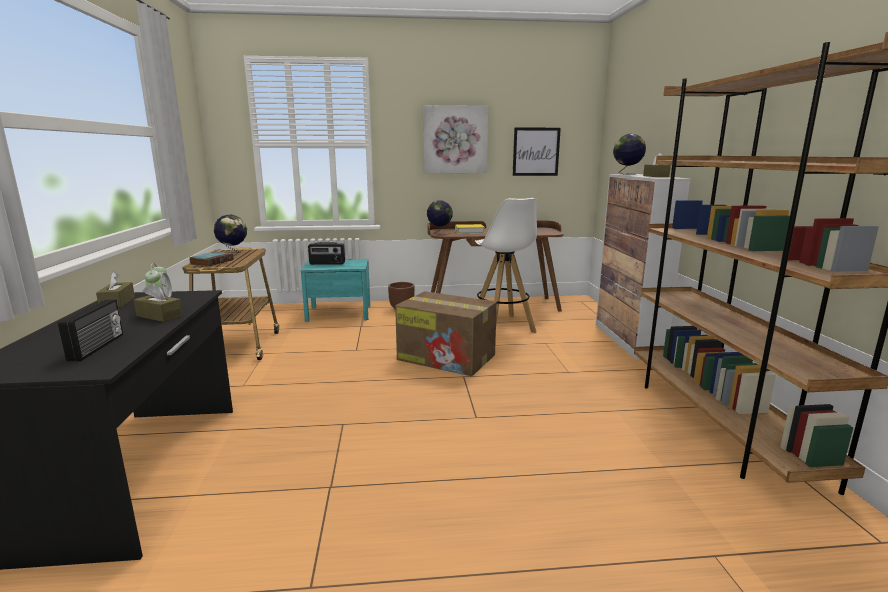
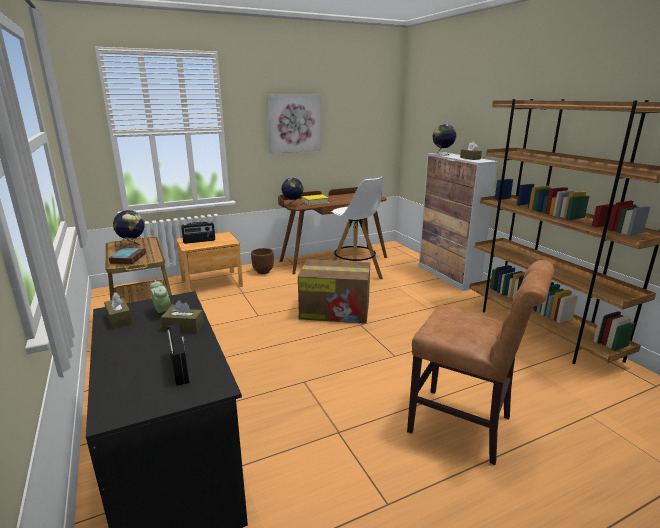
camera: 20 degrees left, 5 degrees up
(339, 313) = (212, 283): turquoise nightstand -> brown nightstand
(498, 521) = (465, 427): none -> brown chair
(536, 151) = (356, 131): picture -> none

